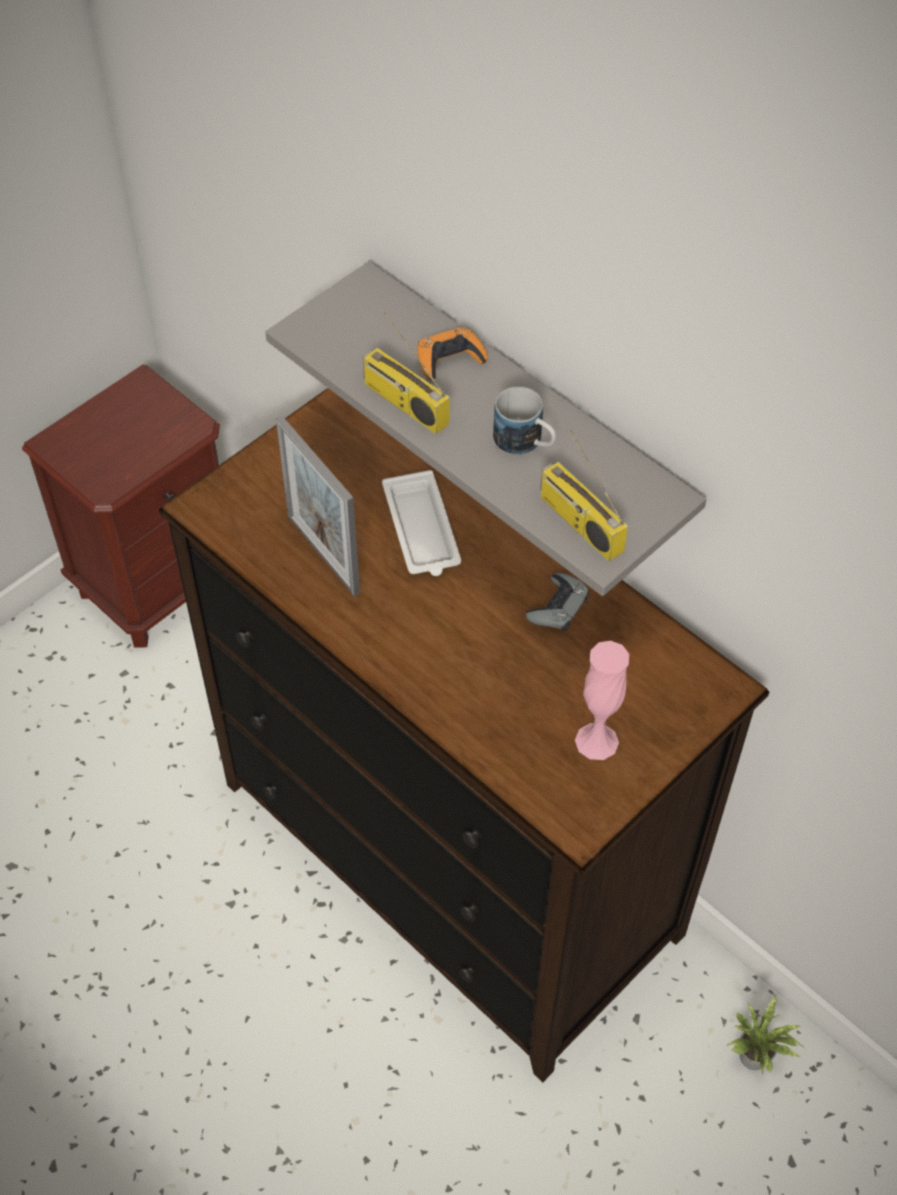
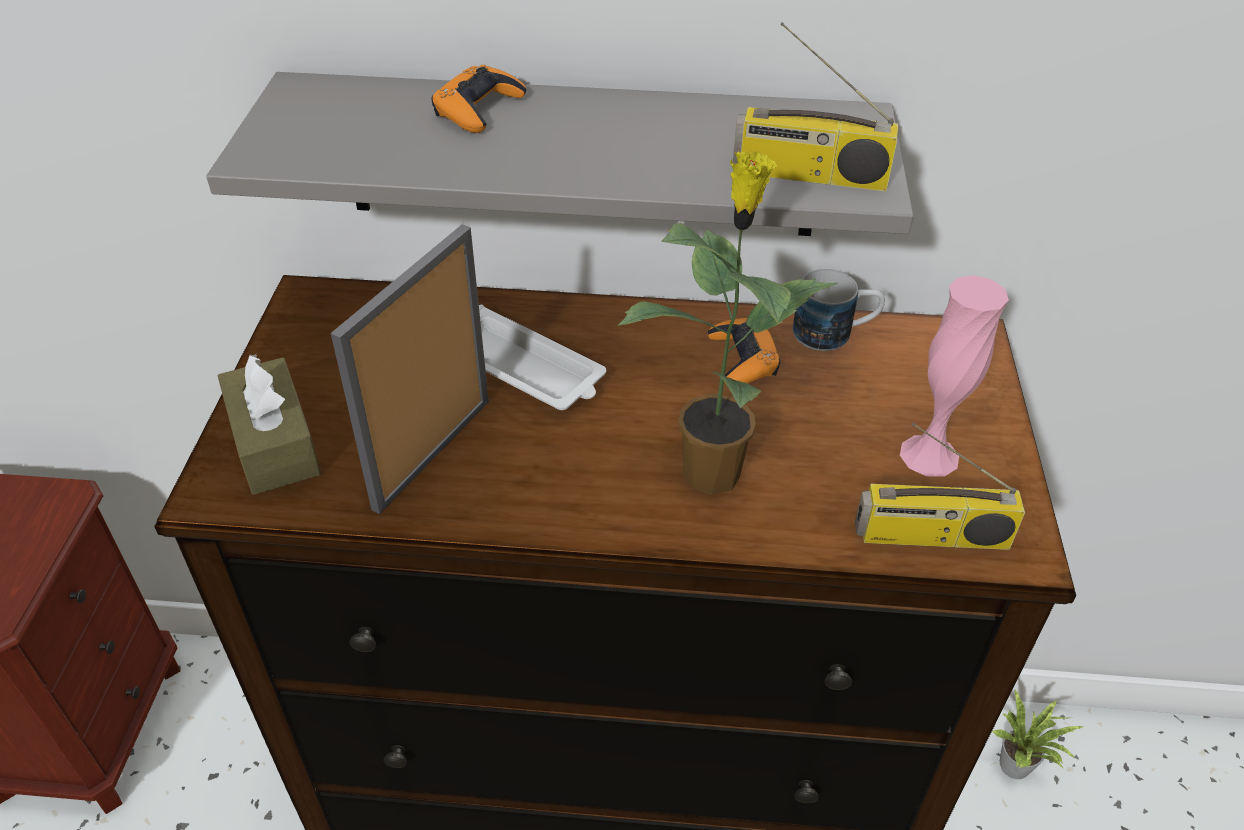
camera: 40 degrees left, 10 degrees down
(249, 495) = (274, 443): none -> brown tissue box
(323, 554) = (432, 453): picture frame -> picture frame turned 105 degrees clockwise
(404, 403) = (473, 165): radio -> radio (931, 537)
(461, 665) = (713, 470): none -> potted plant
(525, 443) = (658, 139): mug -> mug (834, 334)
(558, 607) = (743, 359): grey game controller -> orange game controller

